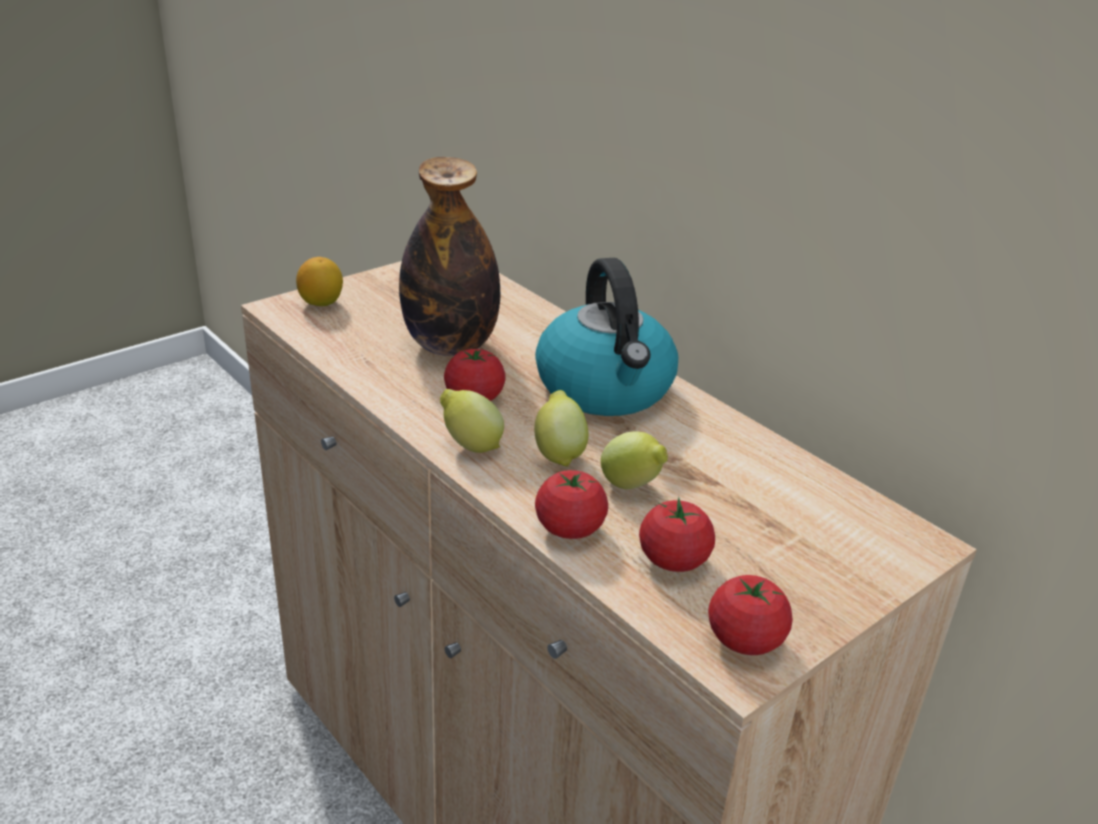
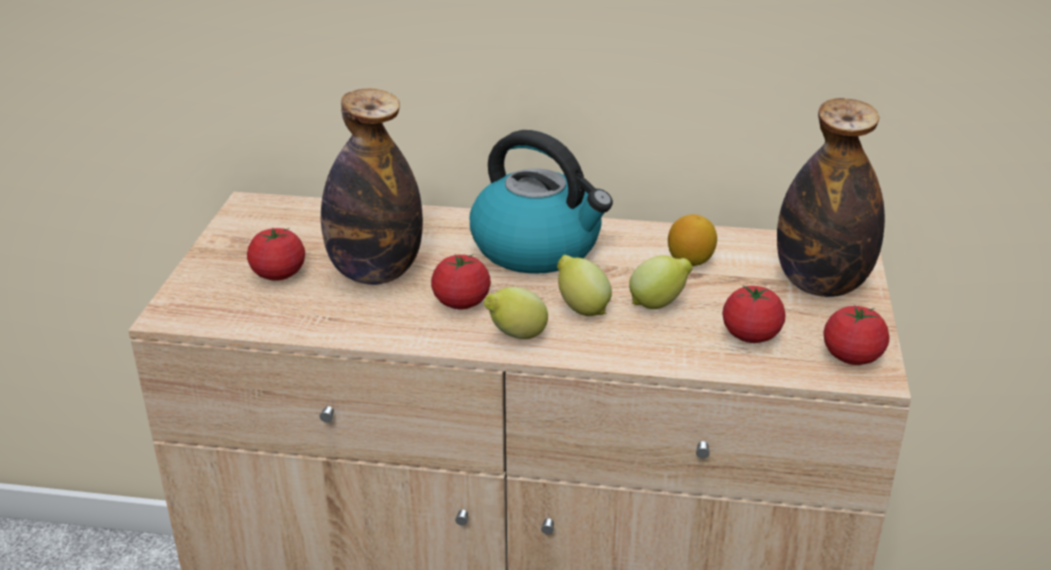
camera: 40 degrees left, 0 degrees up
(321, 303) = (204, 292): lemon -> lemon (690, 261)
(569, 528) = (666, 352): tomato -> tomato (278, 274)
(828, 557) = (821, 284): none -> bottle

